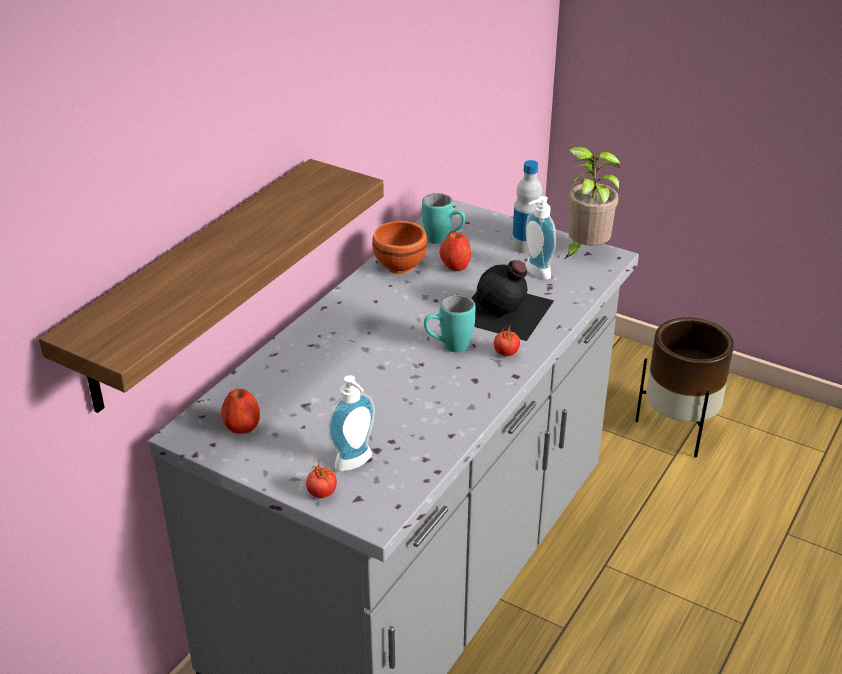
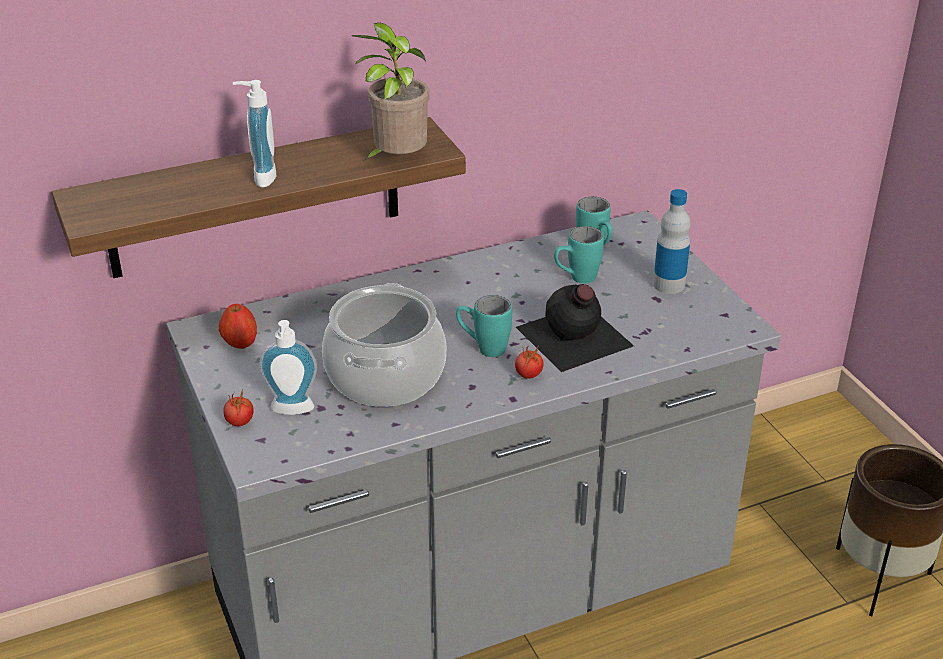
camera: 35 degrees right, 0 degrees up
(397, 401) = (384, 376): none -> cooking pot
(401, 267) = (526, 260): brown bowl -> none
(455, 267) = (576, 279): apple -> turquoise mug
(534, 273) = (646, 313): soap dispenser -> soap dispenser (260, 177)
(585, 251) = (724, 311): potted plant -> potted plant (397, 162)

